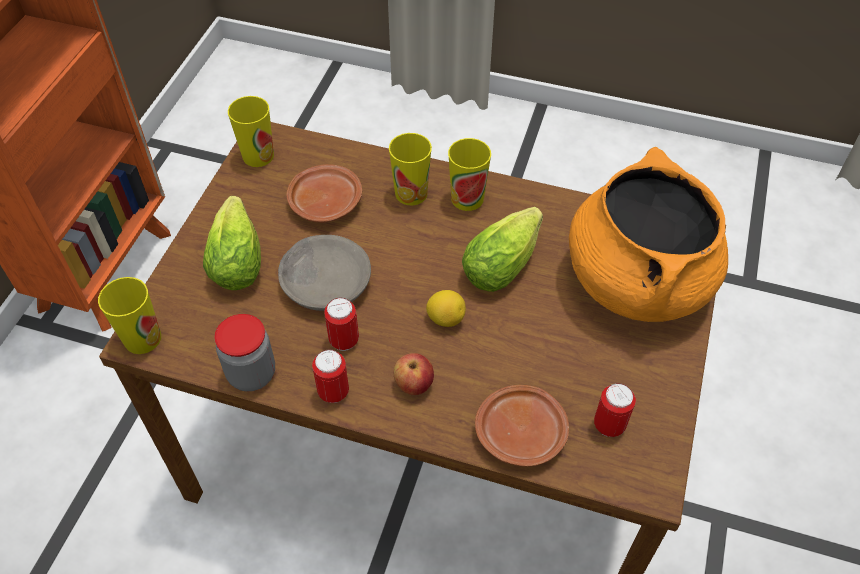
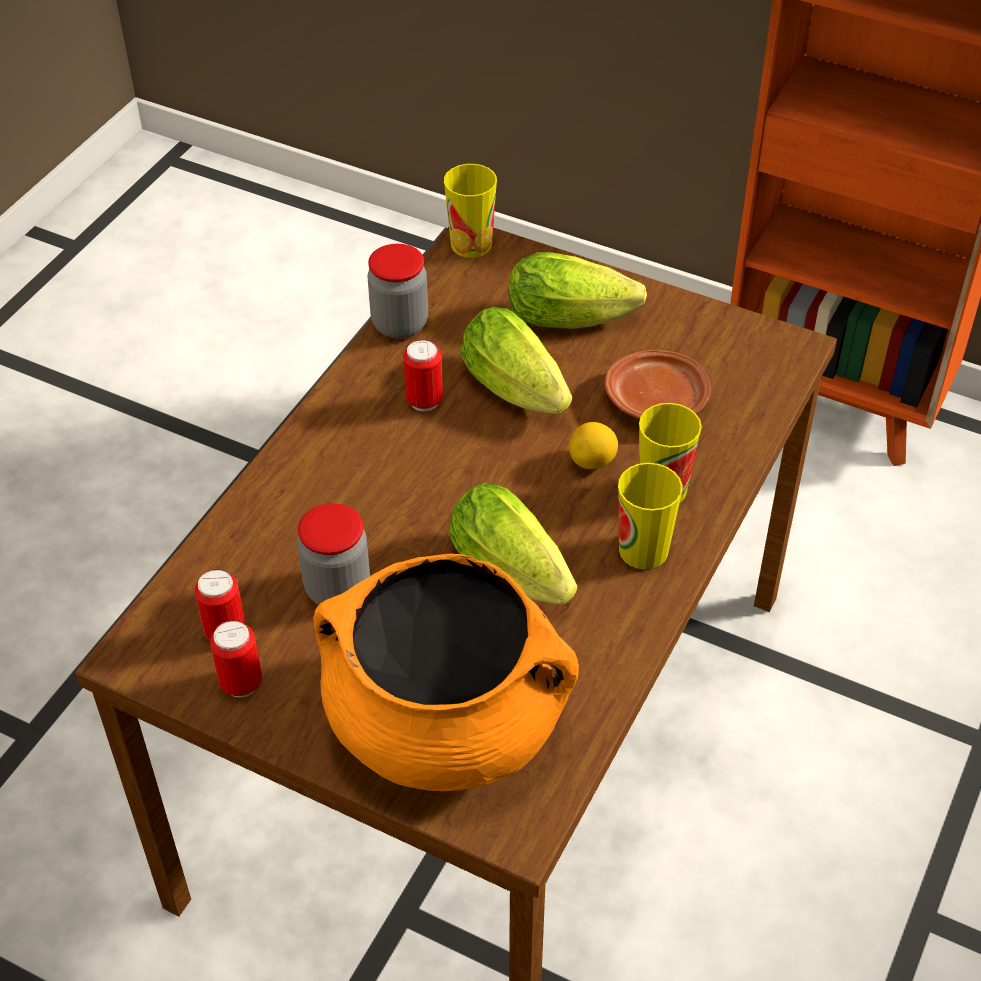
camera: 100 degrees right, 5 degrees down
(258, 155) = (755, 340): cup -> none
(325, 282) = (519, 391): grey bowl -> lettuce
(333, 392) = (355, 387): can -> can (241, 683)
(414, 384) = (344, 456): apple -> none
(445, 318) = (433, 497): lemon -> lemon (592, 462)
(521, 433) = (245, 544): brown plate -> none
(548, 361) = (337, 589): none -> jar

